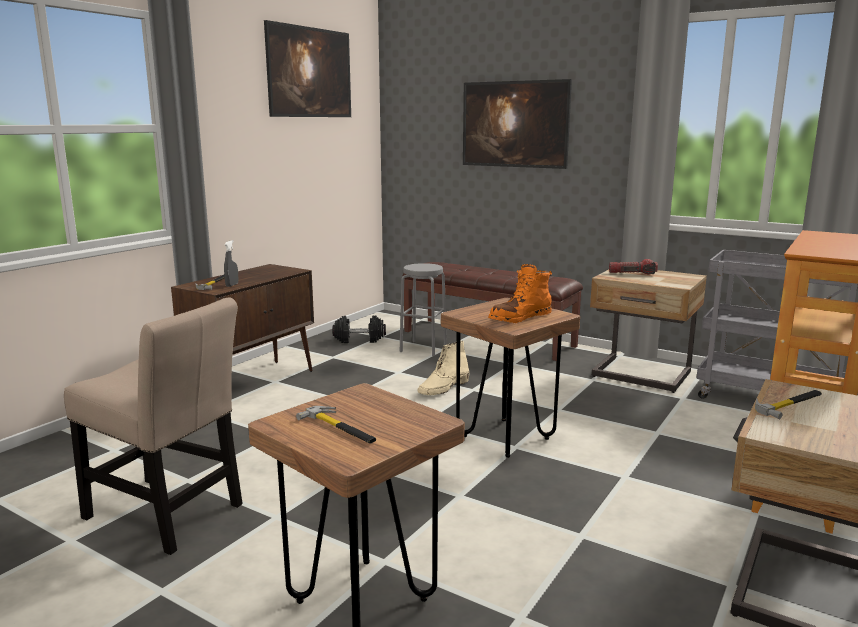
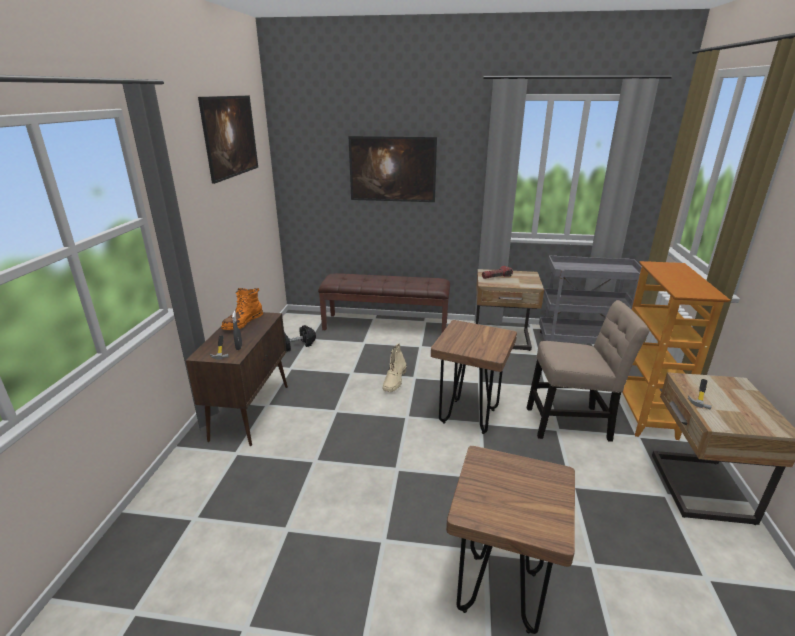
camera: 25 degrees left, 10 degrees up
(168, 514) = (302, 569): beige chair -> beige chair (572, 423)
(340, 428) = (513, 503): hammer -> none
(423, 348) = (349, 344): grey stool -> none
(520, 318) = (486, 343): orange boot -> orange boot (243, 322)

